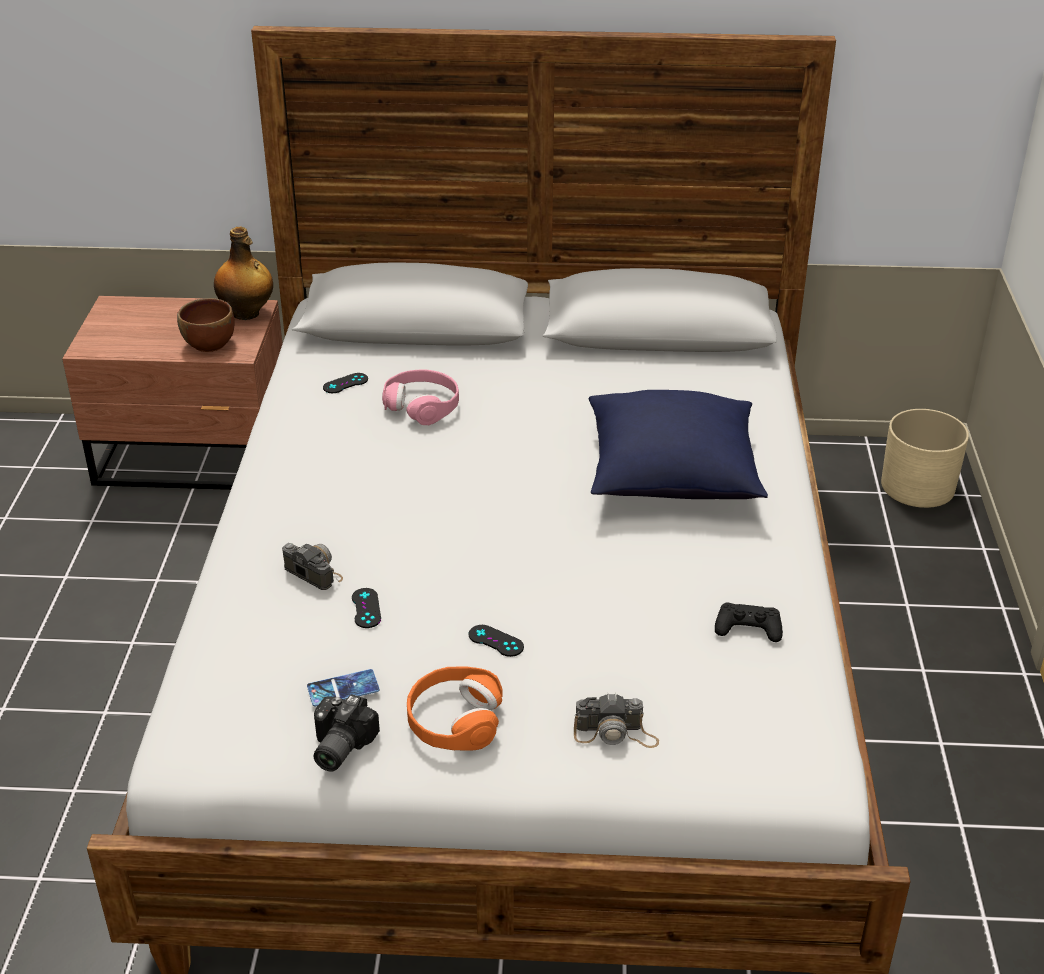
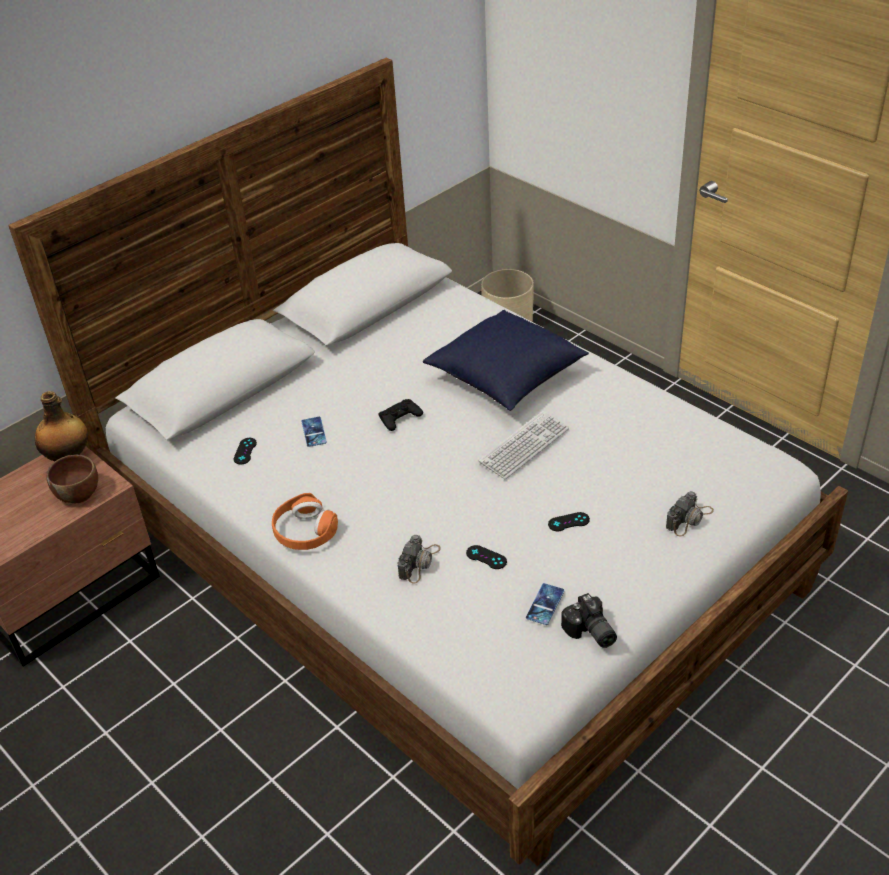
camera: 45 degrees left, 5 degrees up
(311, 569) = (419, 562): camera -> camera turned 120 degrees clockwise
(422, 405) = (314, 432): pink headphones -> phone
(454, 719) = (616, 573): orange headphones -> orange headphones (304, 531)
(575, 545) = (524, 446): none -> keyboard
(748, 628) = (658, 426): black game controller -> black game controller (400, 418)

